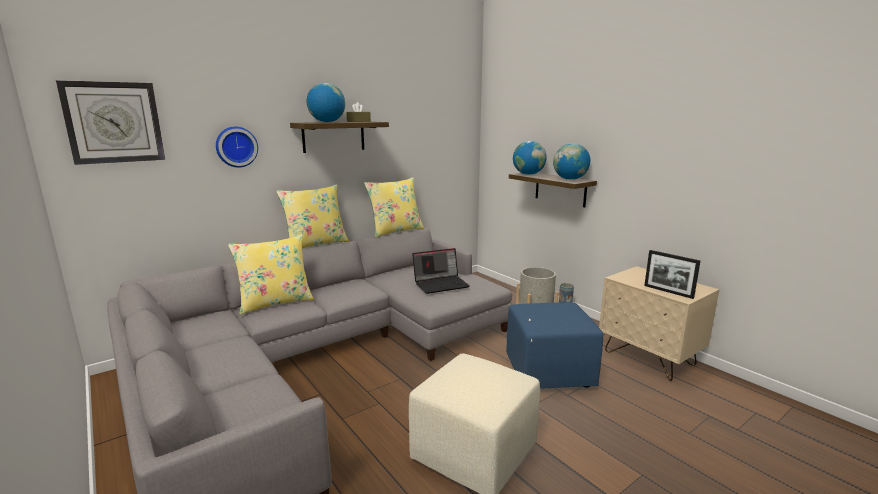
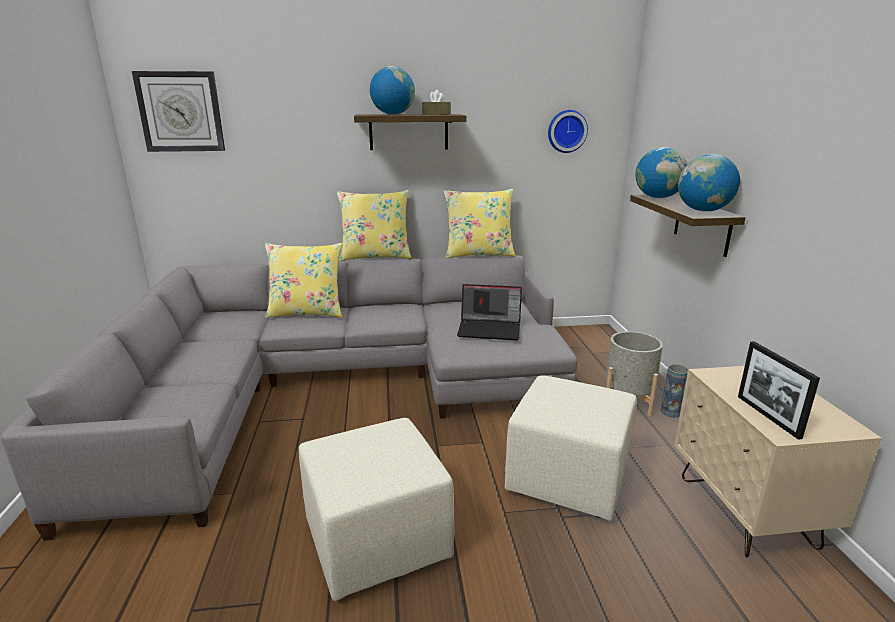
camera: 30 degrees right, 5 degrees up
(236, 146) = (295, 140): wall clock -> wall clock (566, 131)
(548, 372) = (566, 479): blue ottoman -> beige ottoman

